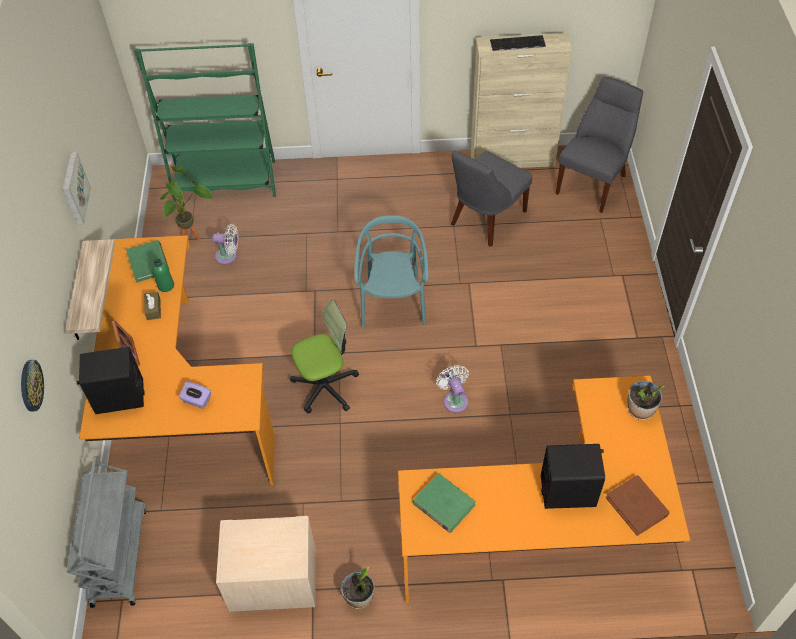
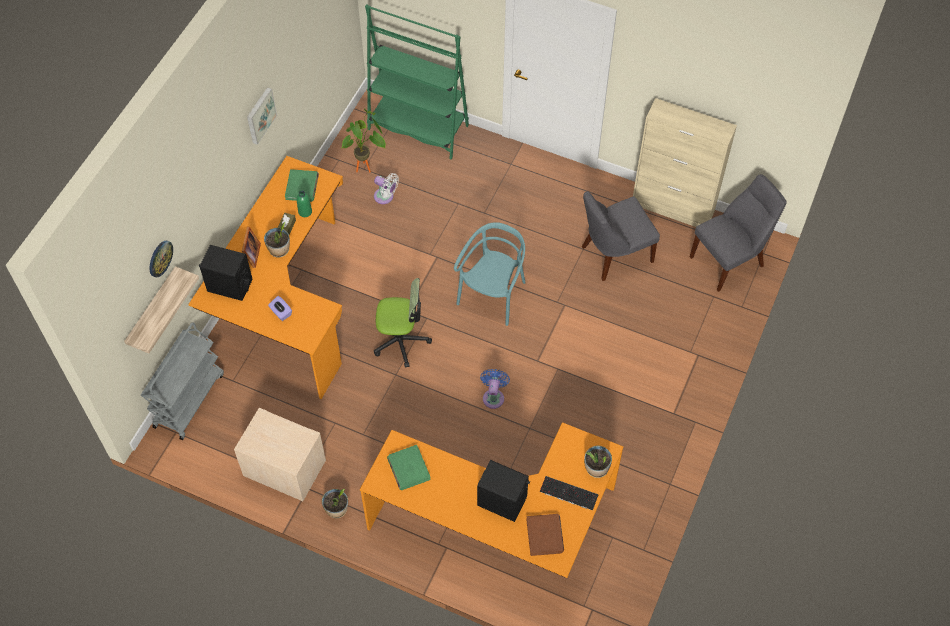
camera: 25 degrees right, 5 degrees up
(79, 294) = (233, 196): shelf -> shelf (153, 310)
(158, 336) = (279, 250): none -> potted plant
(454, 399) = (493, 396): white fan -> blue fan
(517, 44) = (685, 119): keyboard -> keyboard (568, 493)

